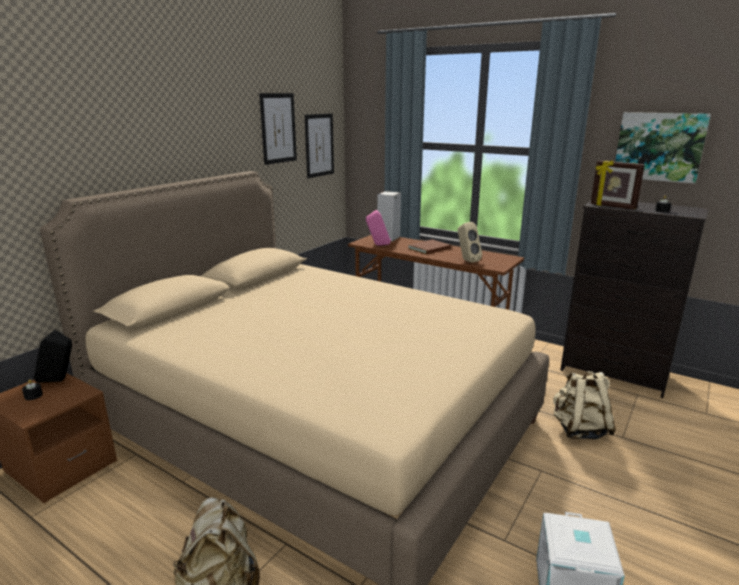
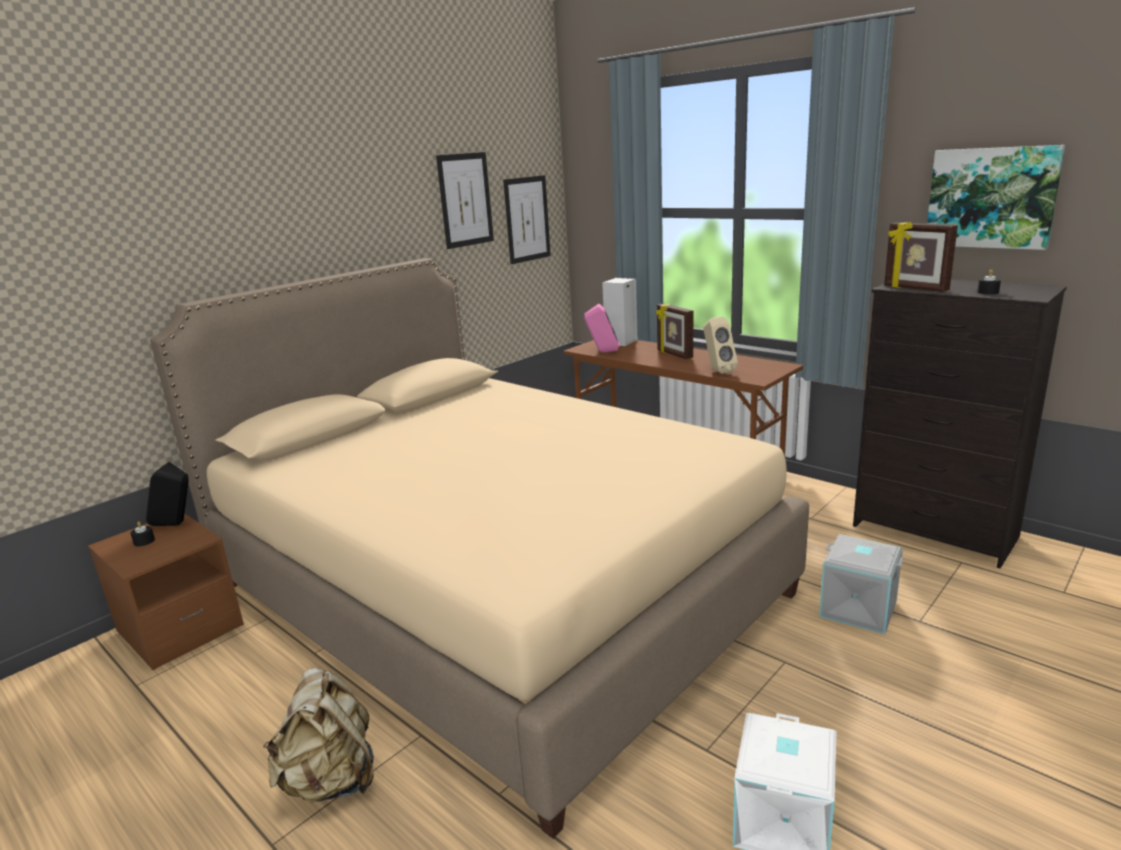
camera: 10 degrees right, 0 degrees up
(431, 248) = (674, 354): brown book -> picture frame
(579, 430) = (857, 609): beige backpack -> grey storage box

